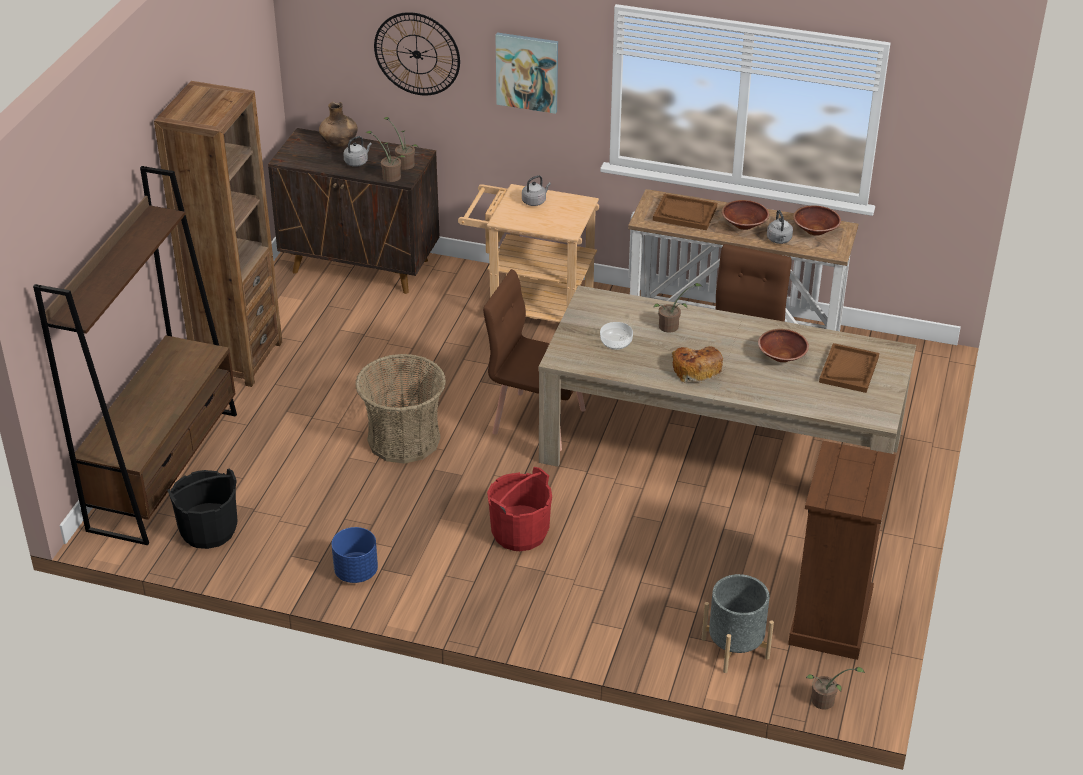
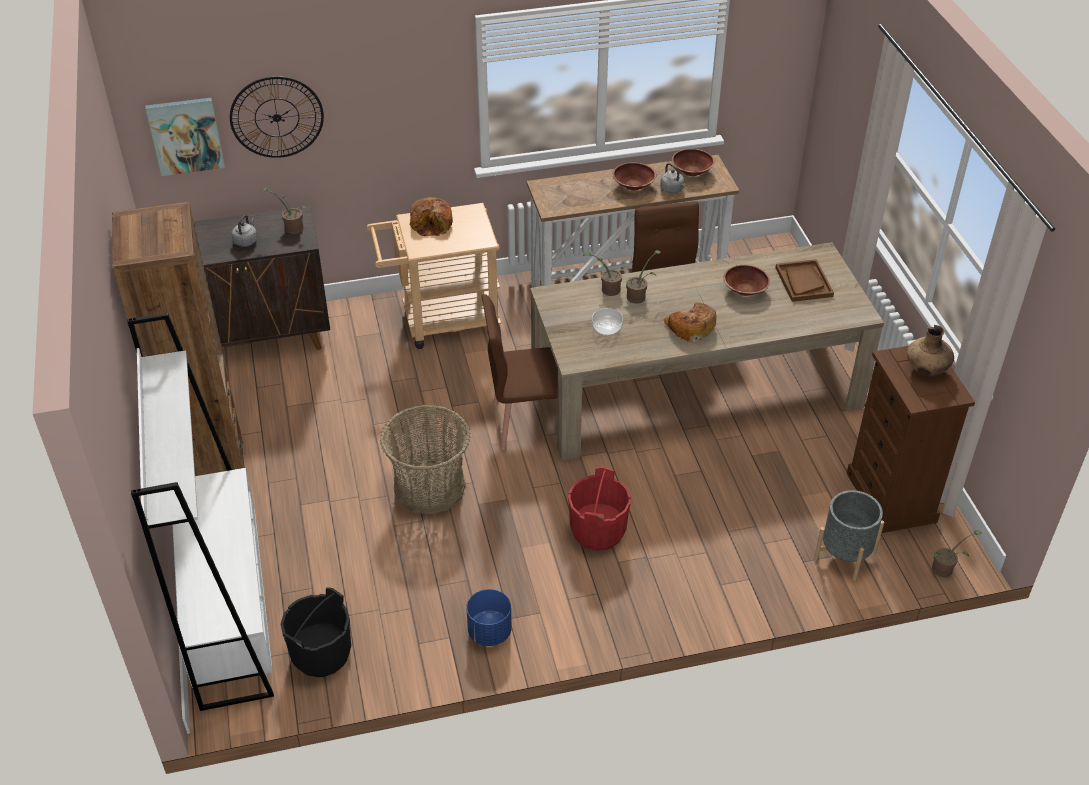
camera: 30 degrees left, 5 degrees up
(164, 470) = (229, 613): brown bookcase -> white bookcase
(339, 143) = (213, 228): brown vase -> brown vase (926, 369)
(389, 175) = (288, 244): potted plant -> potted plant (607, 289)
(527, 72) = (393, 104): picture -> picture (185, 135)
(535, 201) = (432, 224): grey kettle -> bread
(684, 214) = (578, 192): brown tray -> none

